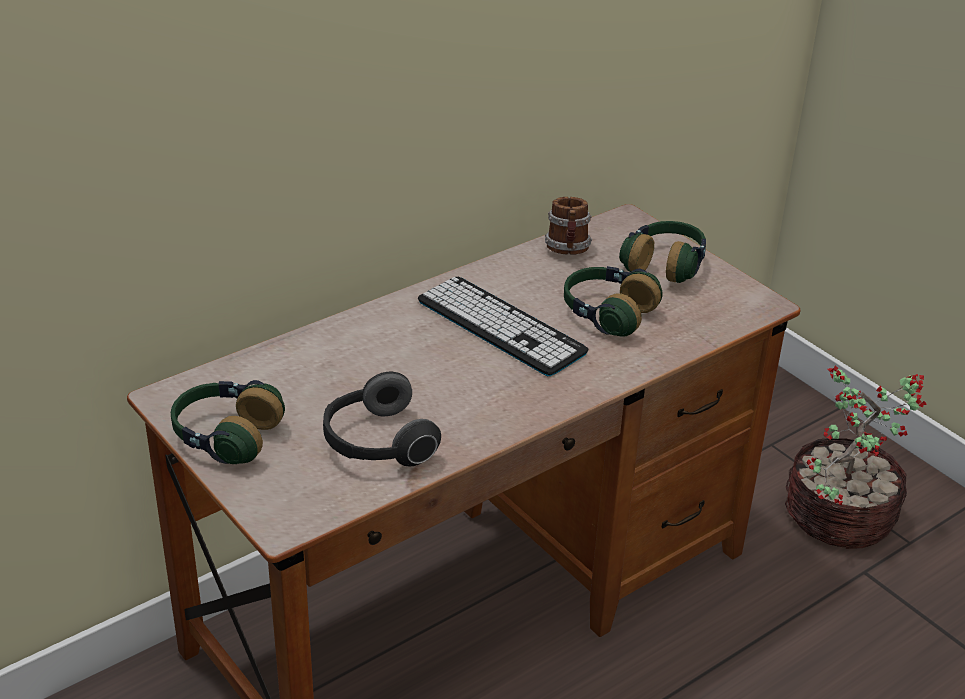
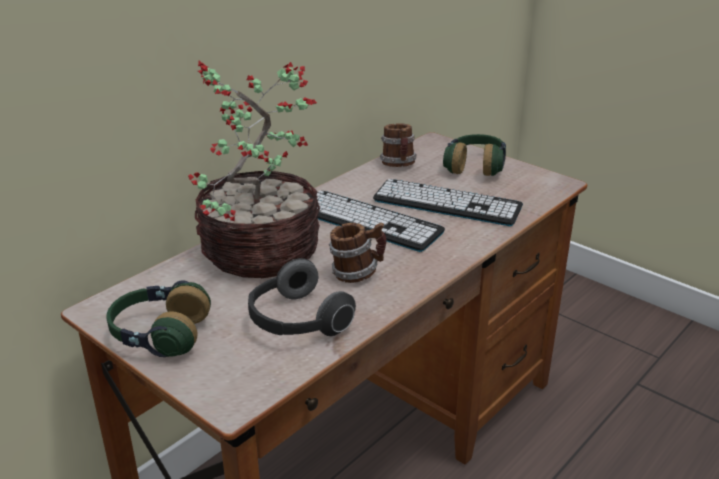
camera: 10 degrees left, 5 degrees down
(464, 394) = (357, 274): none -> mug
(606, 314) = (447, 203): headphones -> keyboard
(837, 518) = (603, 348): potted plant -> potted plant (258, 253)

